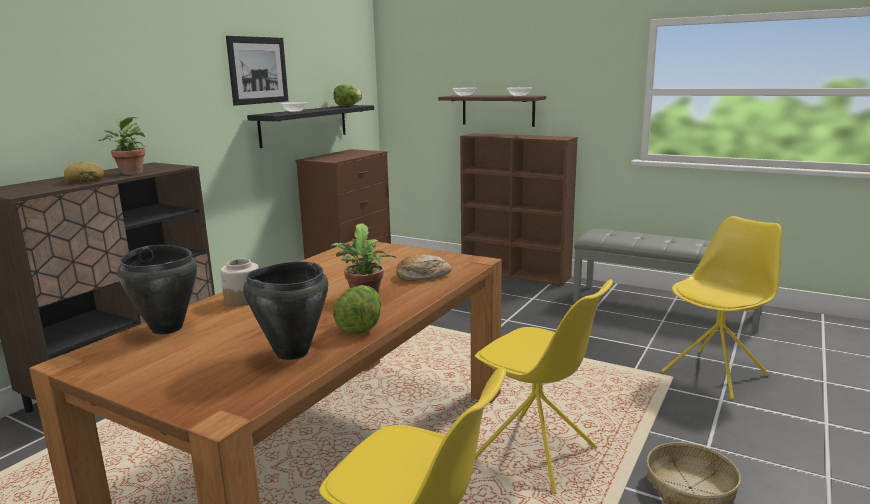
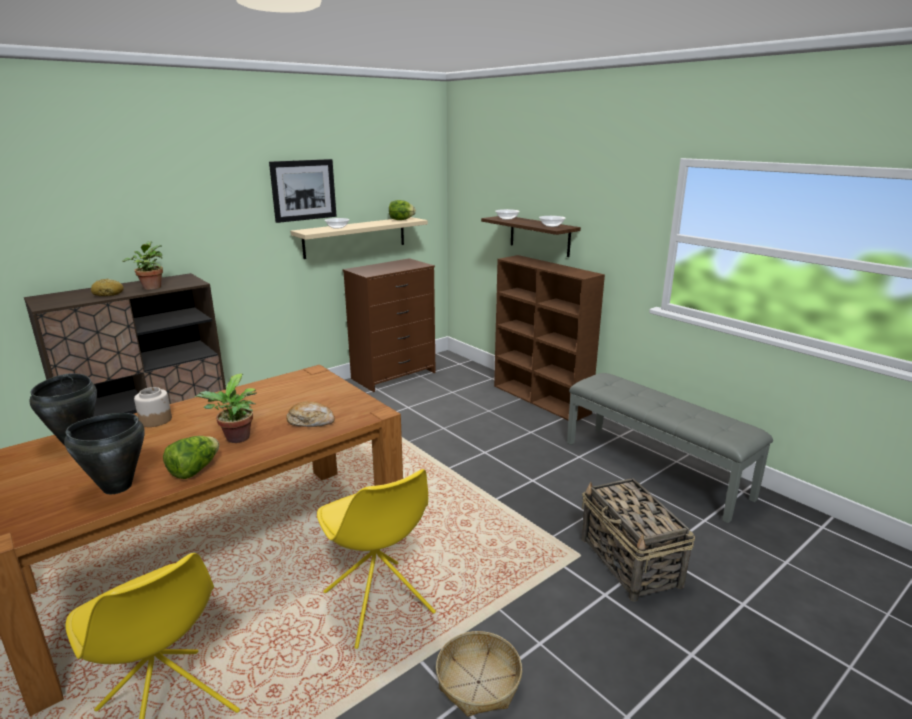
camera: 20 degrees right, 5 degrees up
(304, 125) = (355, 237): black shelf -> beige shelf
(716, 373) = (630, 562): yellow chair -> basket

